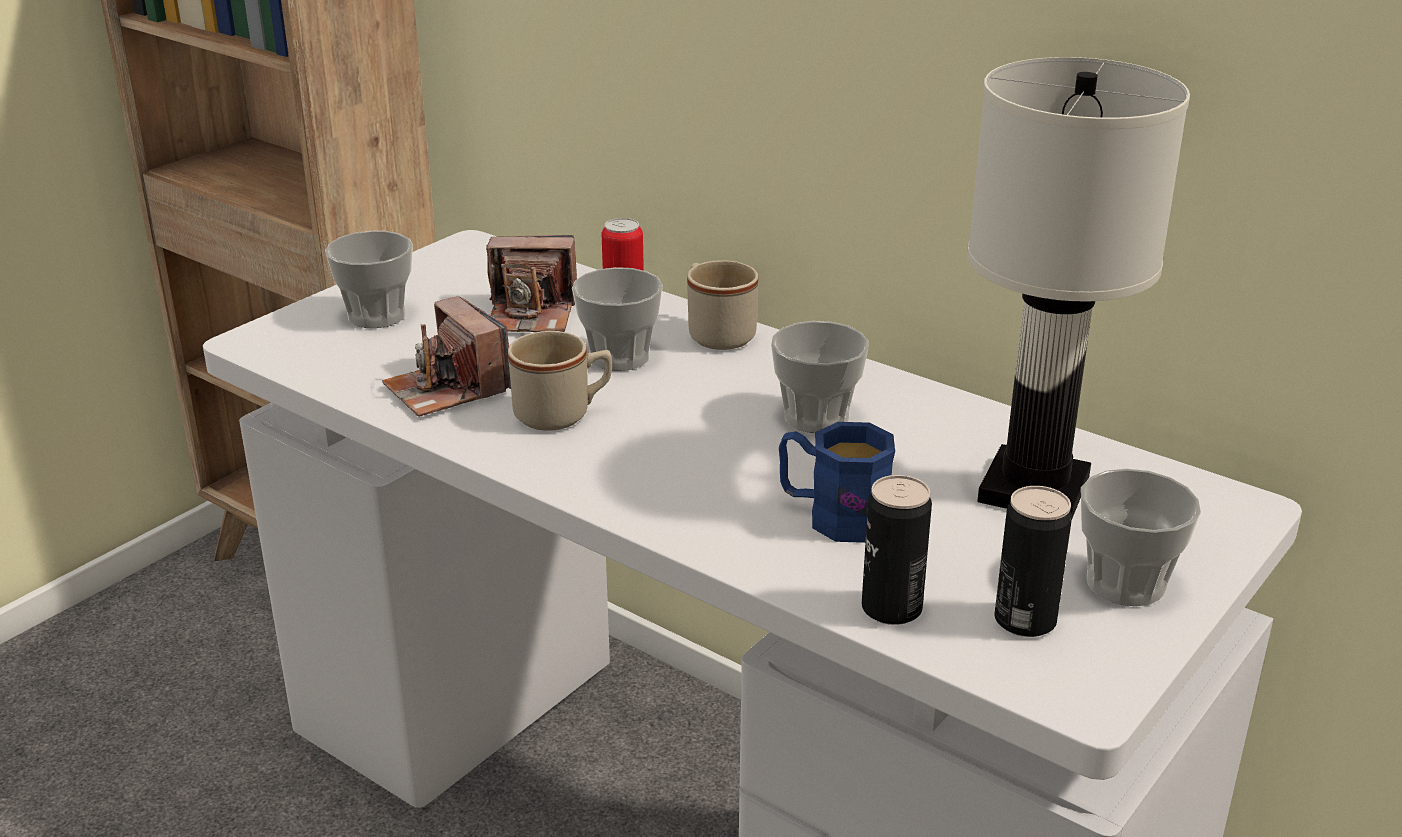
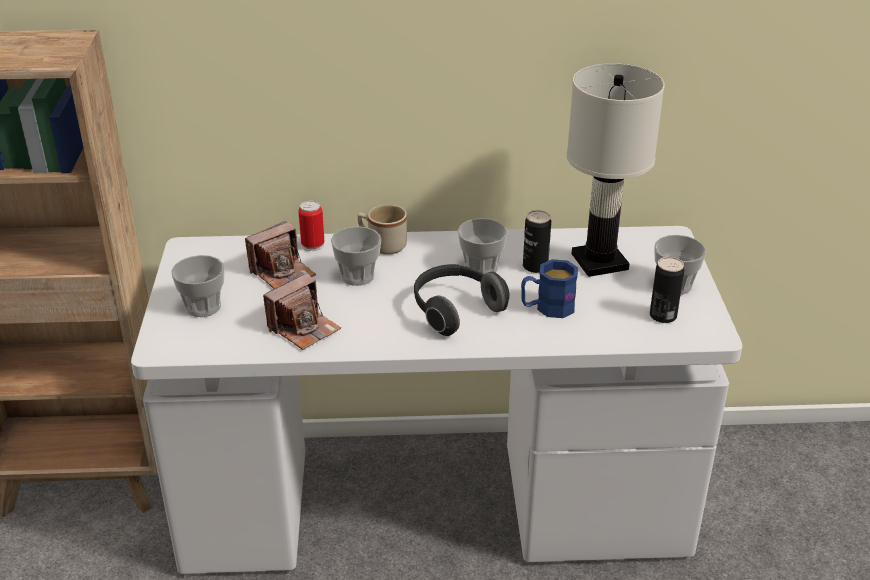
camera: 40 degrees left, 5 degrees up
(447, 389) = (304, 328): camera -> camera turned 60 degrees counterclockwise
(563, 414) = (376, 315): beige mug -> none
(682, 456) = (455, 310): none -> headphones
(891, 609) = (617, 334): can -> can (535, 266)

